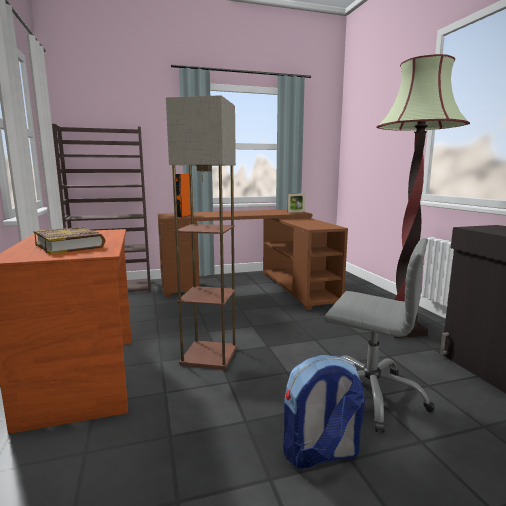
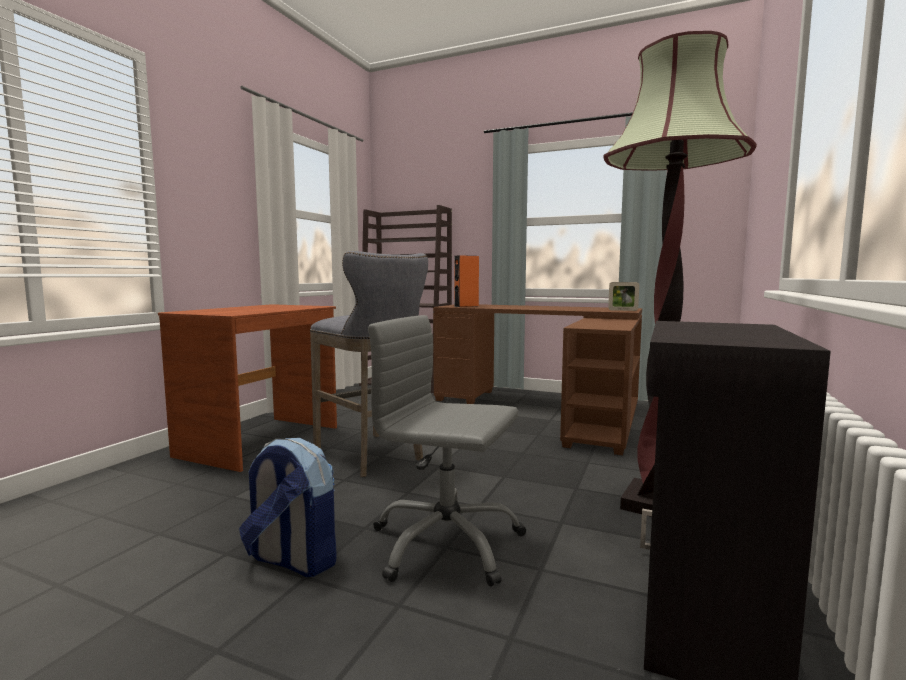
camera: 40 degrees right, 5 degrees down
(70, 245) = (242, 310): book -> none
(210, 356) = (372, 456): floor lamp -> grey stool
(370, 394) = (446, 544): grey office chair -> grey office chair turned 135 degrees clockwise

